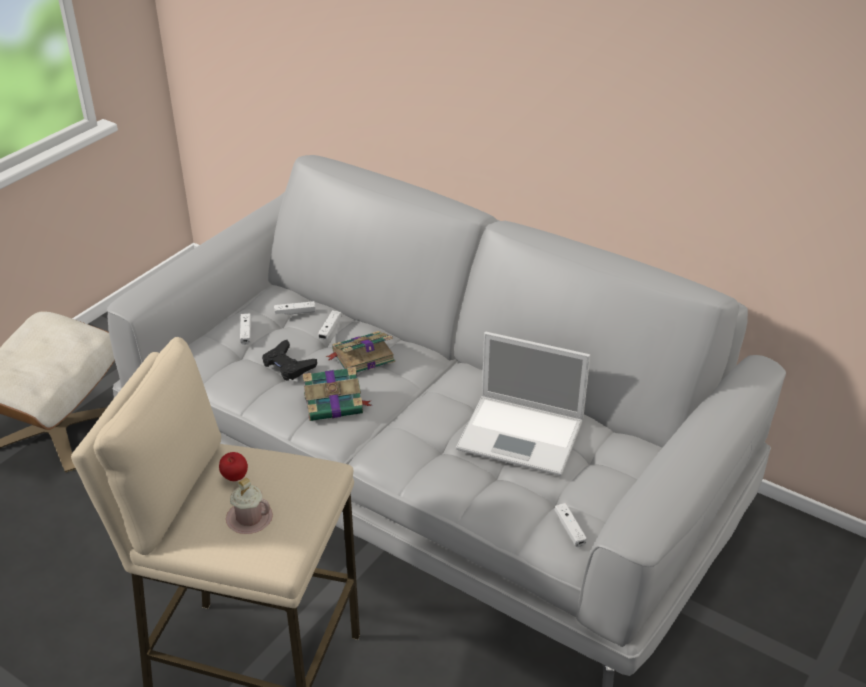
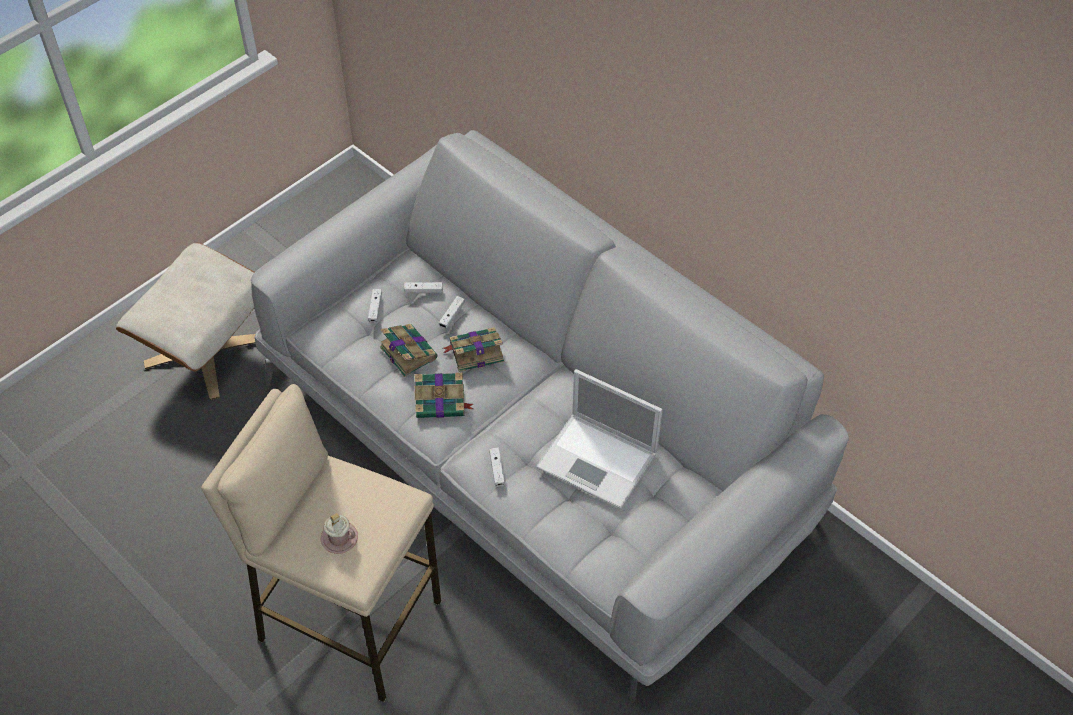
camera: 10 degrees right, 15 degrees up
(234, 478) = (333, 497): apple -> none
(288, 365) = (407, 352): black game controller -> book
(570, 529) = (615, 562): white game controller -> white game controller (497, 469)

